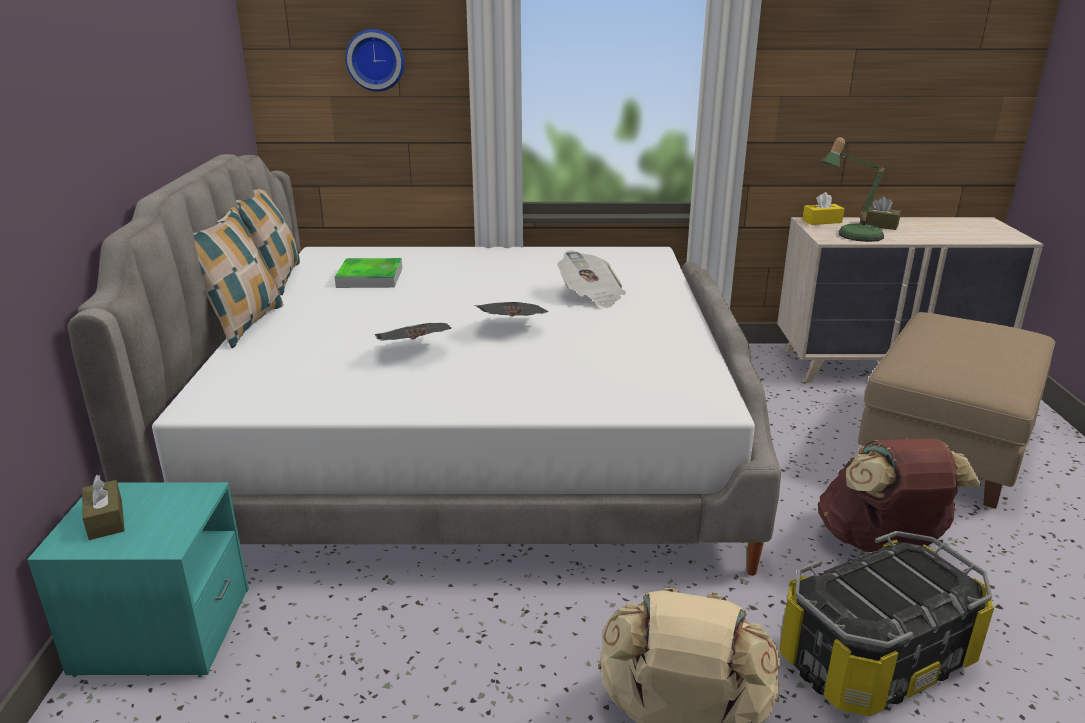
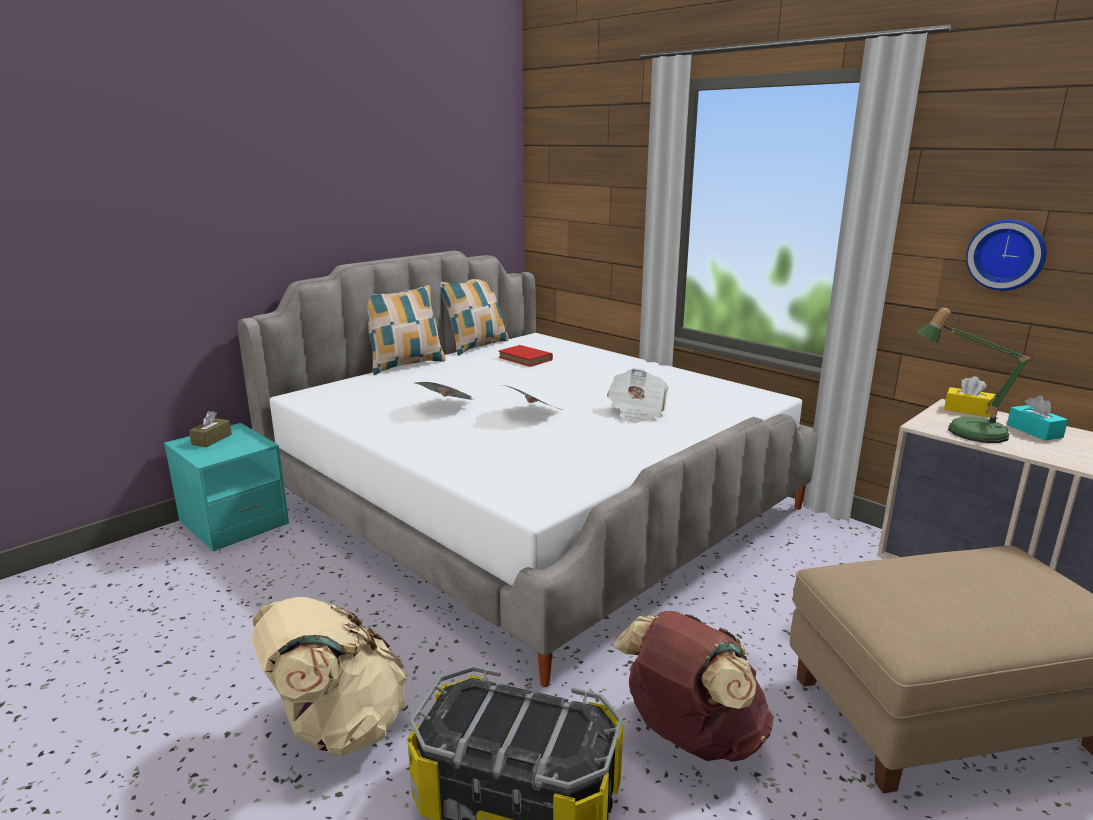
camera: 45 degrees right, 5 degrees down
(370, 277) = (526, 359): tray -> red book
(376, 60) = (595, 194): wall clock -> wall clock (1007, 254)
(878, 225) = (1034, 431): brown tissue box -> turquoise tissue box

